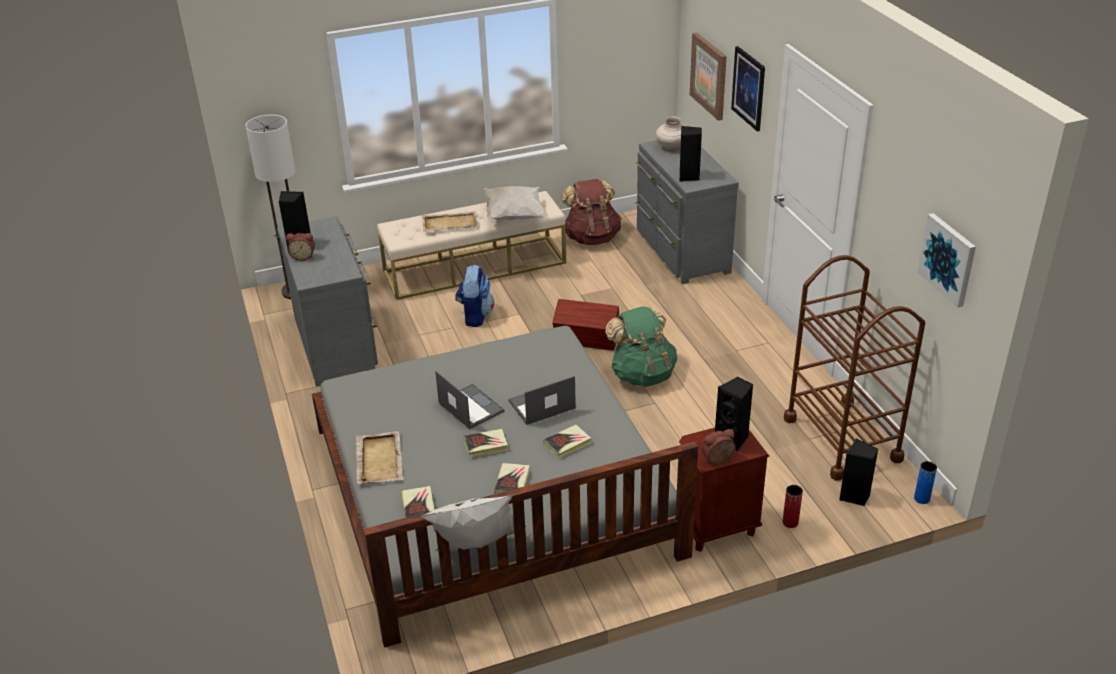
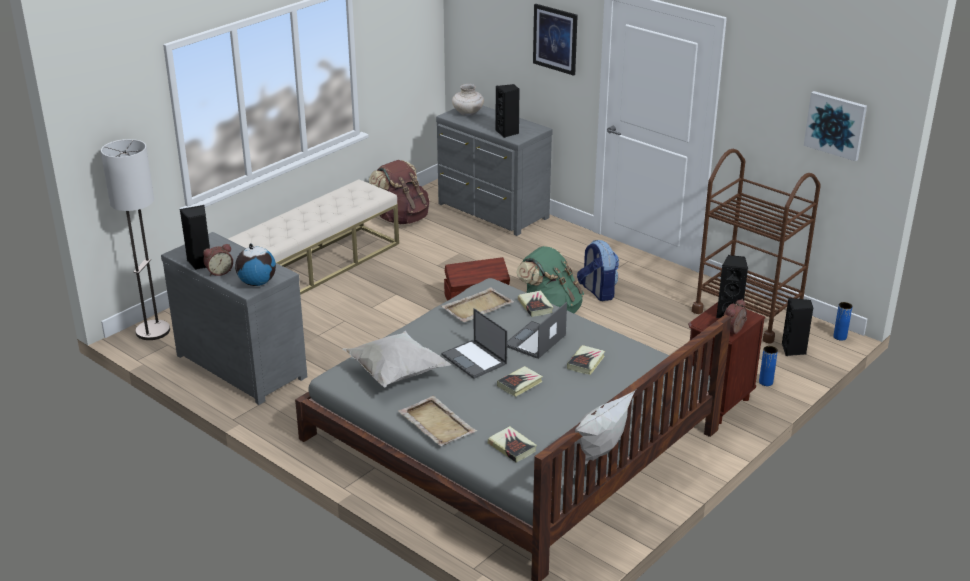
camera: 30 degrees left, 5 degrees down
(321, 276) = (257, 283): none -> globe
(449, 223) = (296, 224): beige tray -> beige tray (477, 307)
(470, 407) = (475, 359): laptop -> laptop turned 150 degrees counterclockwise
(475, 316) = (356, 306): backpack -> backpack (597, 292)
(512, 483) = (571, 404): book -> book (535, 306)
(514, 216) = (352, 205): white pillow -> white pillow (395, 374)
(709, 75) = (495, 39): picture -> none
(790, 522) = (765, 382): red vase -> blue vase

